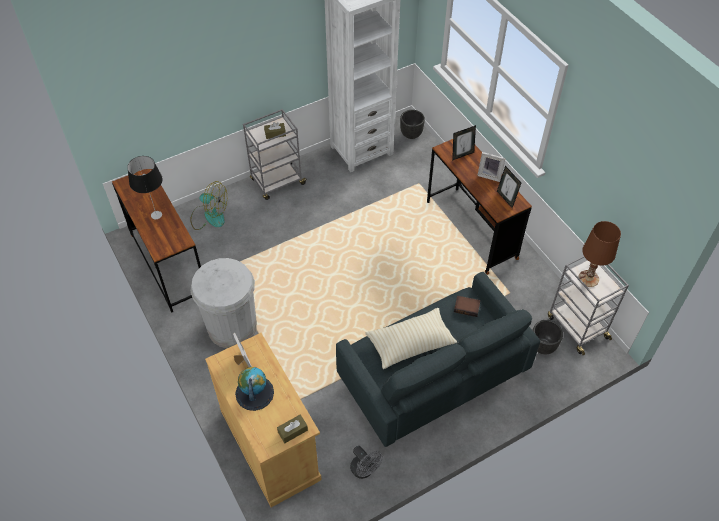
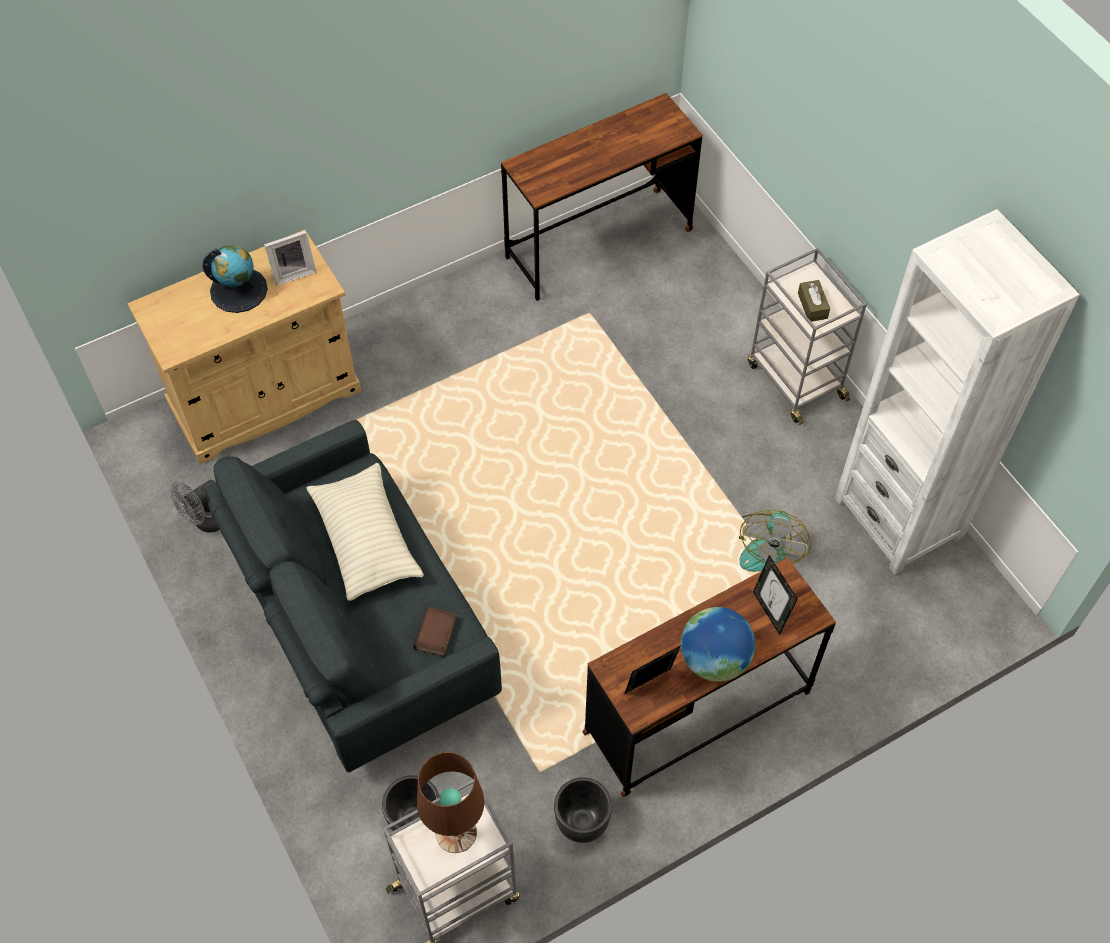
camera: 90 degrees right, 5 degrees up
(156, 215) = (594, 154): table lamp -> none
(209, 216) = (706, 287): fan -> fan (765, 545)
(232, 327) = (475, 336): white trash can -> none
(292, 431) = (169, 338): brown tissue box -> none
(411, 134) = (960, 611): black planter -> black planter (581, 823)
(489, 175) = (714, 660): picture frame -> globe

